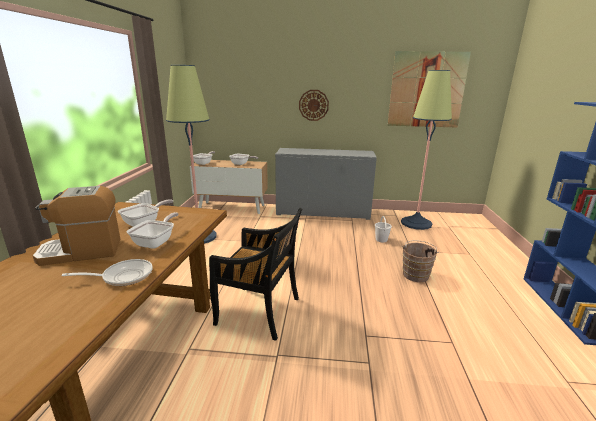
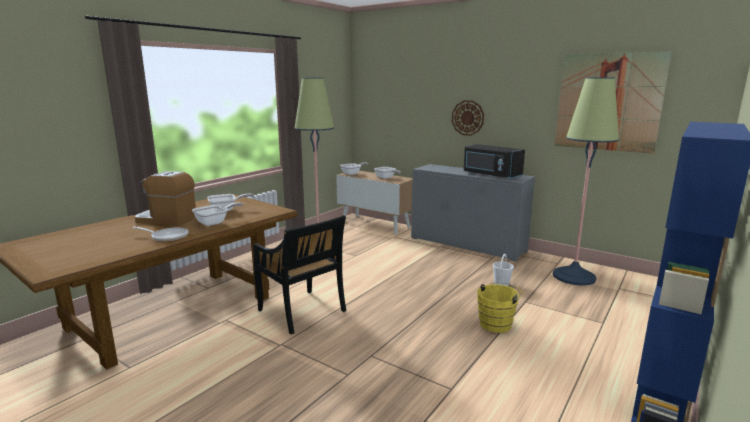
camera: 30 degrees right, 5 degrees down
(343, 153) = (490, 175): none -> black microwave
(416, 274) = (497, 324): brown bucket -> yellow bucket

